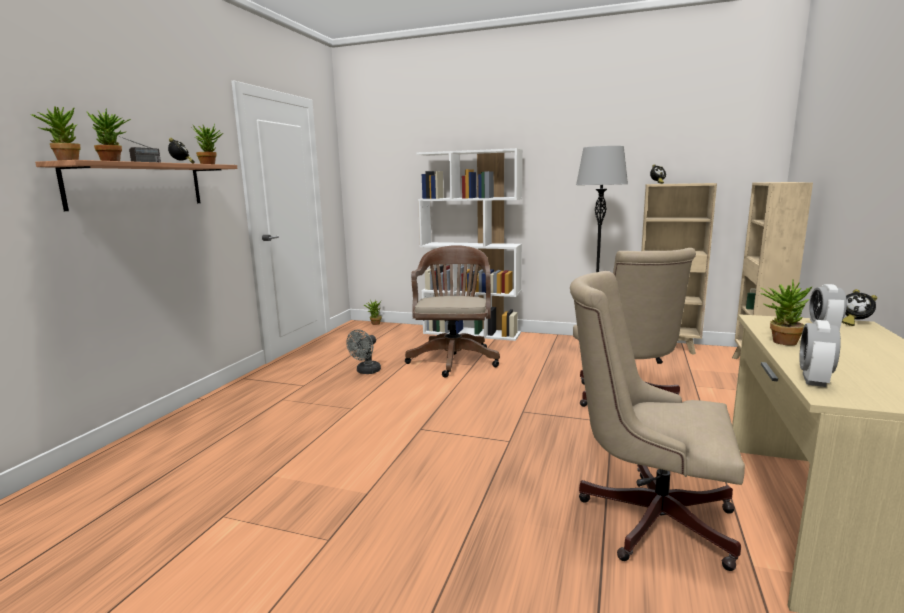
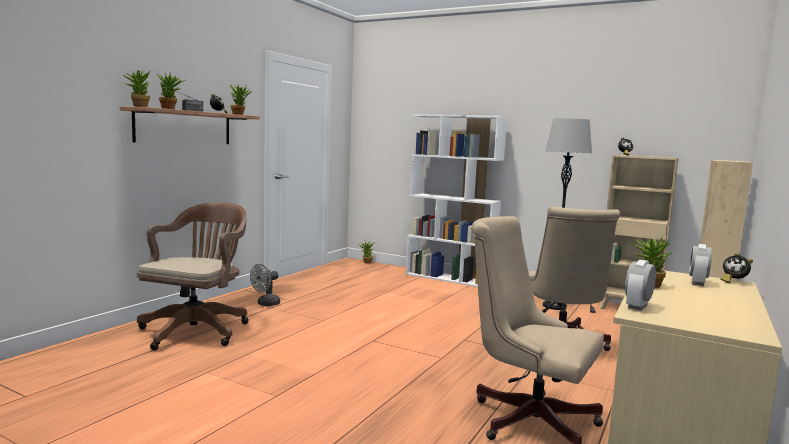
camera: 10 degrees right, 5 degrees down
(366, 372) = (345, 297): grey fan -> grey fan (265, 304)
(454, 358) = (424, 296): brown office chair -> brown office chair (197, 330)

